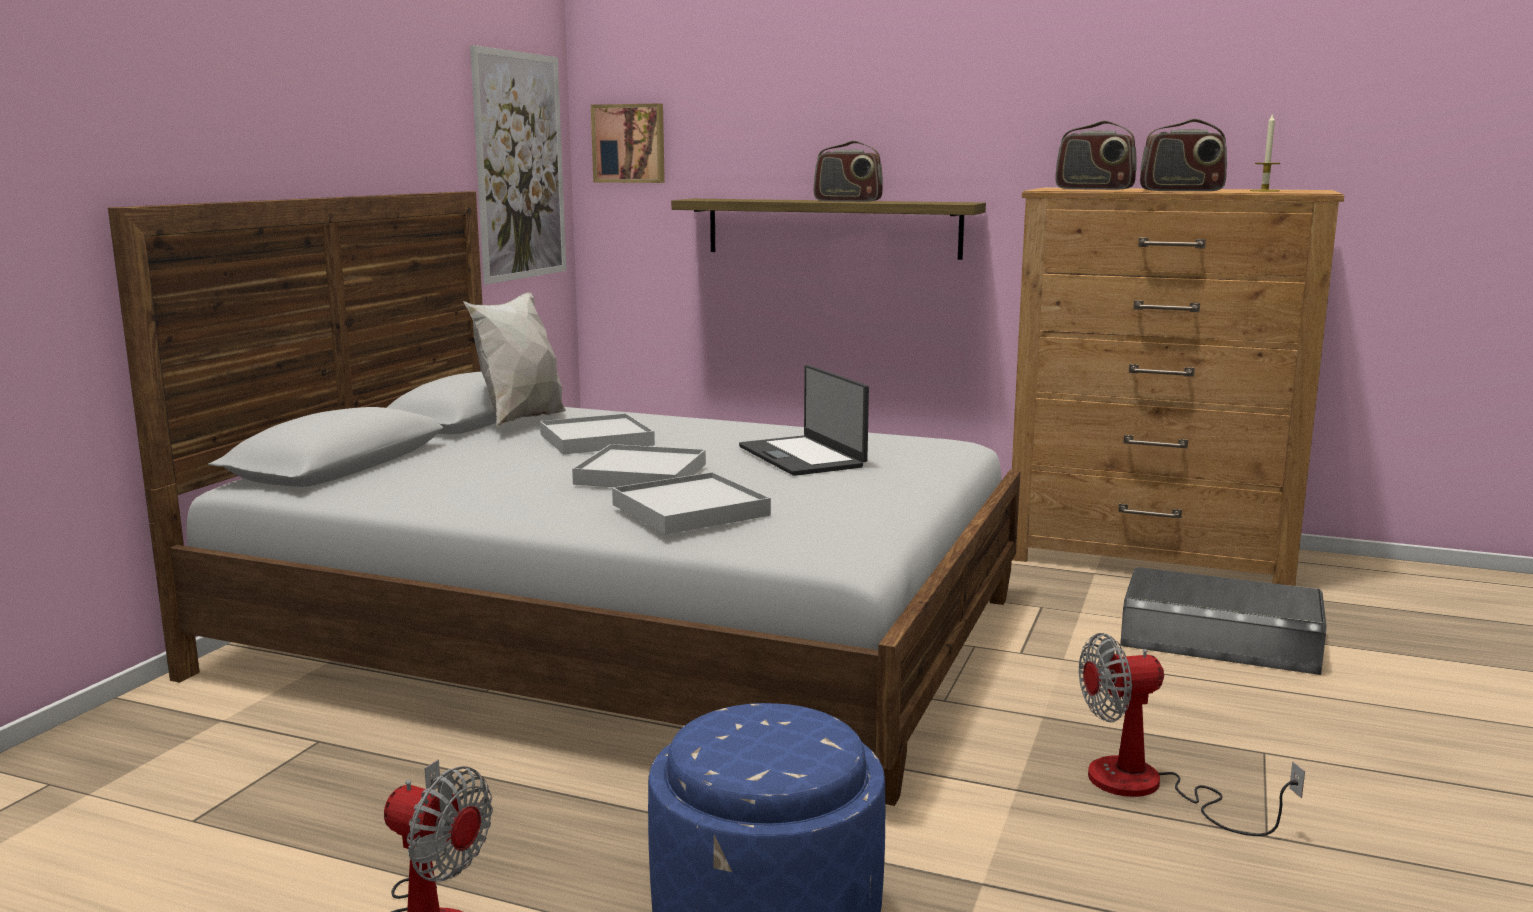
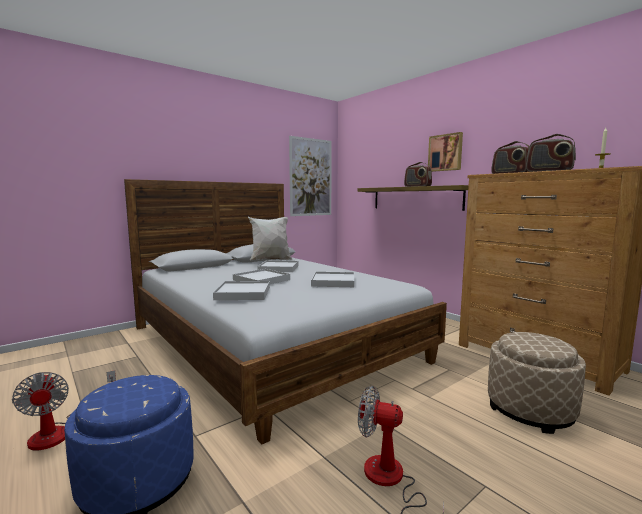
camera: 30 degrees right, 5 degrees down
(629, 143) = (353, 169): picture -> picture (445, 152)
(803, 456) = (333, 282): laptop -> white tray
(1219, 640) = (530, 410): grey storage box -> beige ottoman

